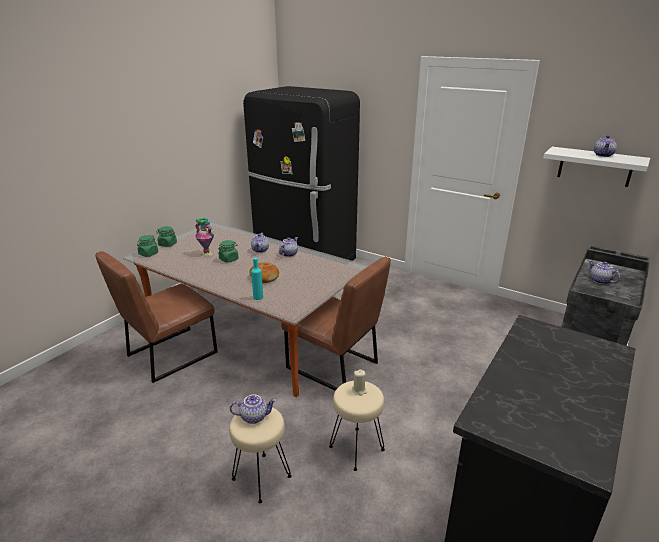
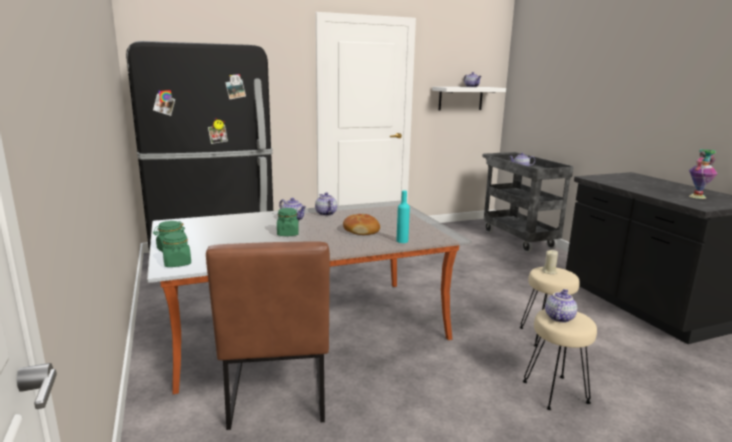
camera: 55 degrees left, 10 degrees down
(207, 253) = (249, 238): vase -> vase (697, 196)
(334, 366) = (424, 308): brown chair -> none

